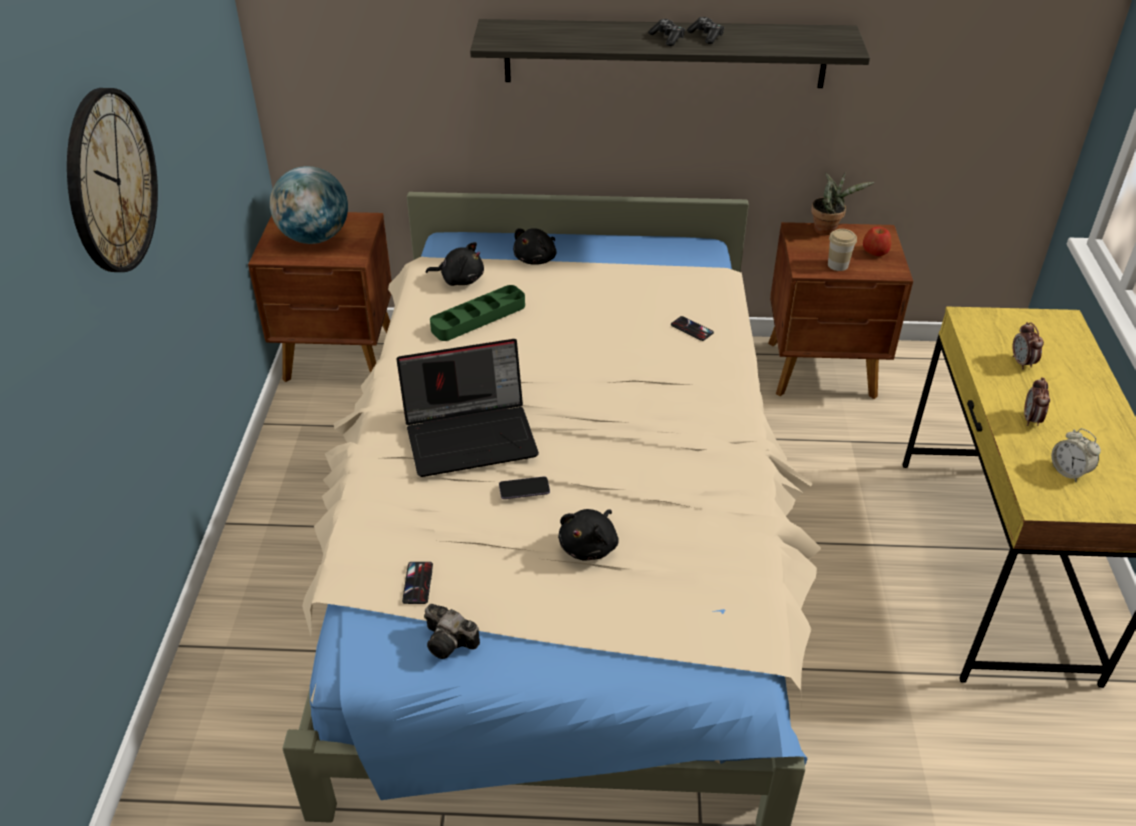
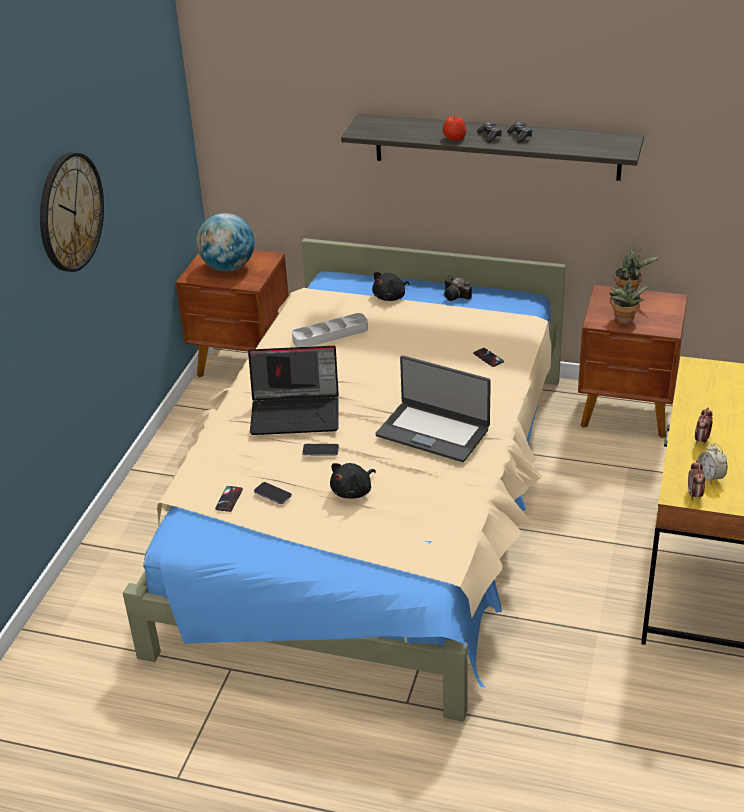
camera: 15 degrees right, 5 degrees down
(451, 642) = (239, 536): camera -> camera (456, 296)
(460, 279) = (326, 306): black plush toy -> none
(478, 317) = (330, 334): green tray -> grey tray
(479, 566) = (272, 494): none -> phone
(665, 442) = (433, 431): none -> laptop
(837, 265) = (624, 321): cup -> potted plant
(875, 251) = (660, 313): apple -> apple (454, 138)
(1022, 363) = (718, 401): alarm clock -> alarm clock (694, 495)

